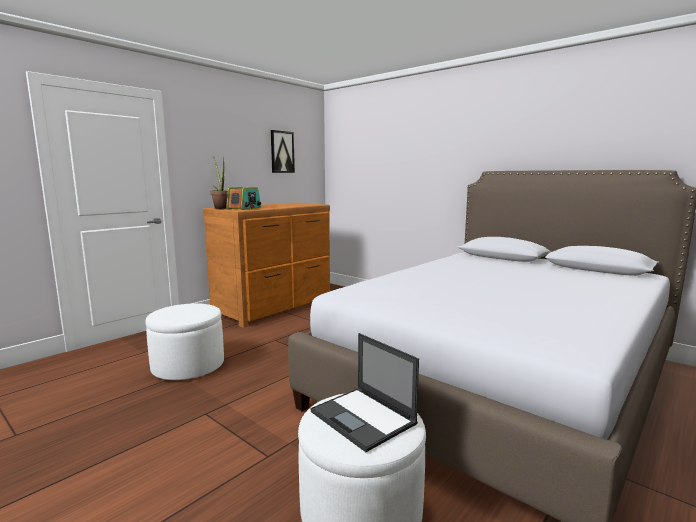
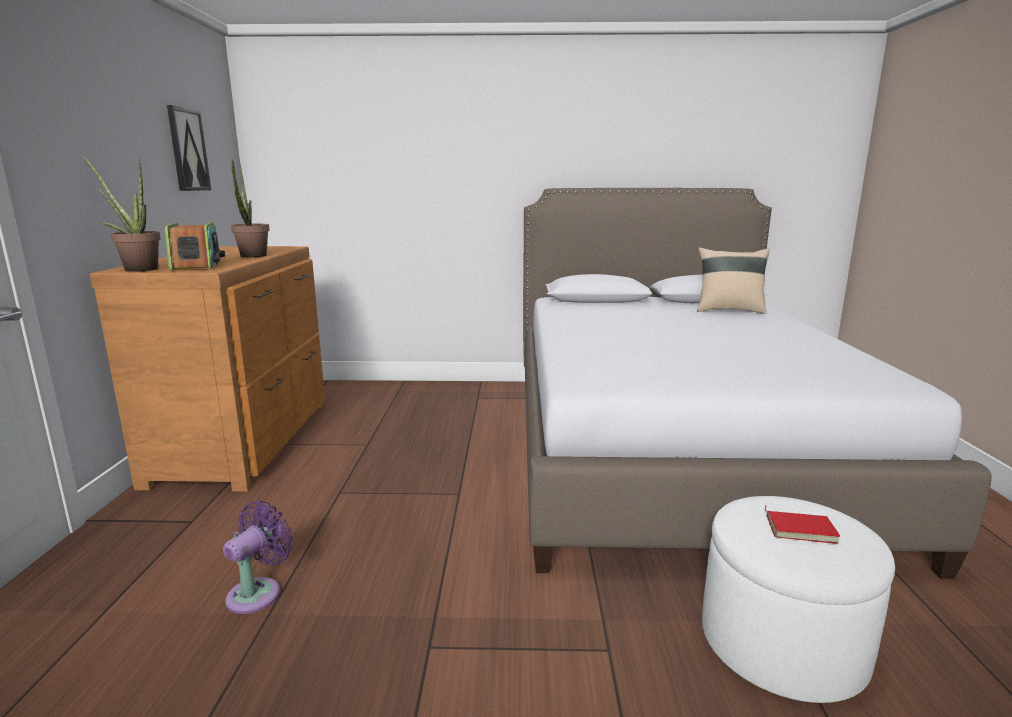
camera: 40 degrees left, 5 degrees up
(188, 366) = (258, 592): white ottoman -> purple fan
(282, 206) = (252, 256): none -> potted plant
(364, 418) = (800, 529): laptop -> red book
(594, 278) = (729, 310): none -> beige pillow

